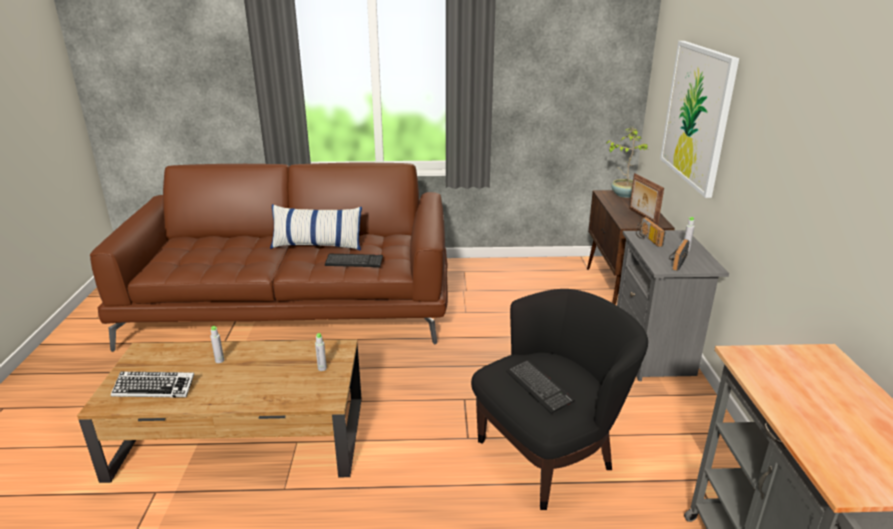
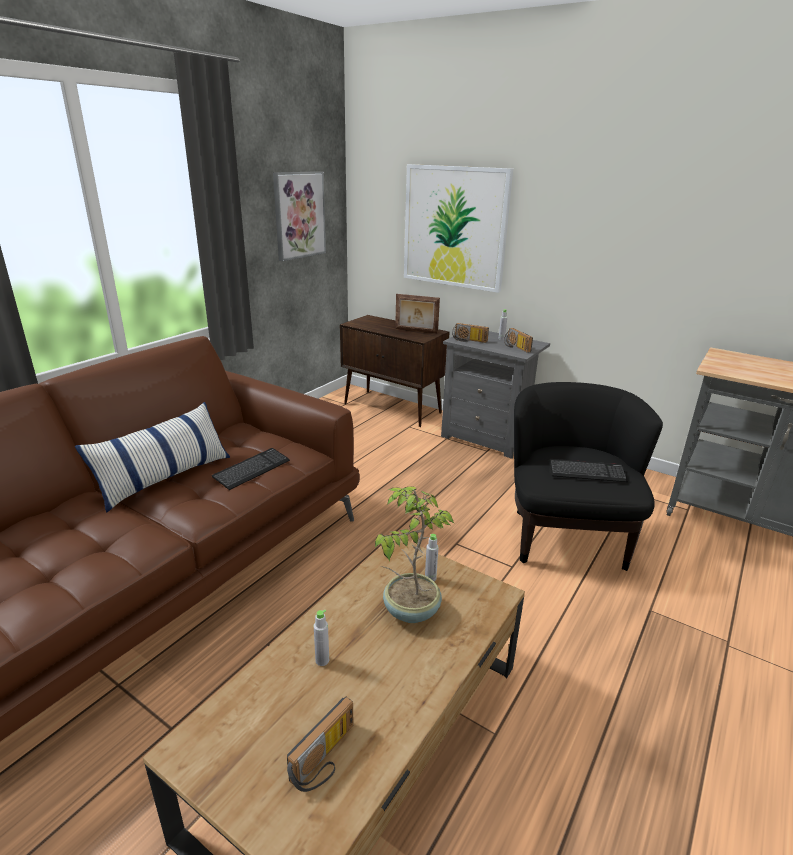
camera: 55 degrees left, 0 degrees up
(154, 388) = (326, 759): keyboard -> radio
(576, 80) = (299, 215): none -> picture
(624, 194) = (367, 320): potted plant -> potted plant (410, 610)

